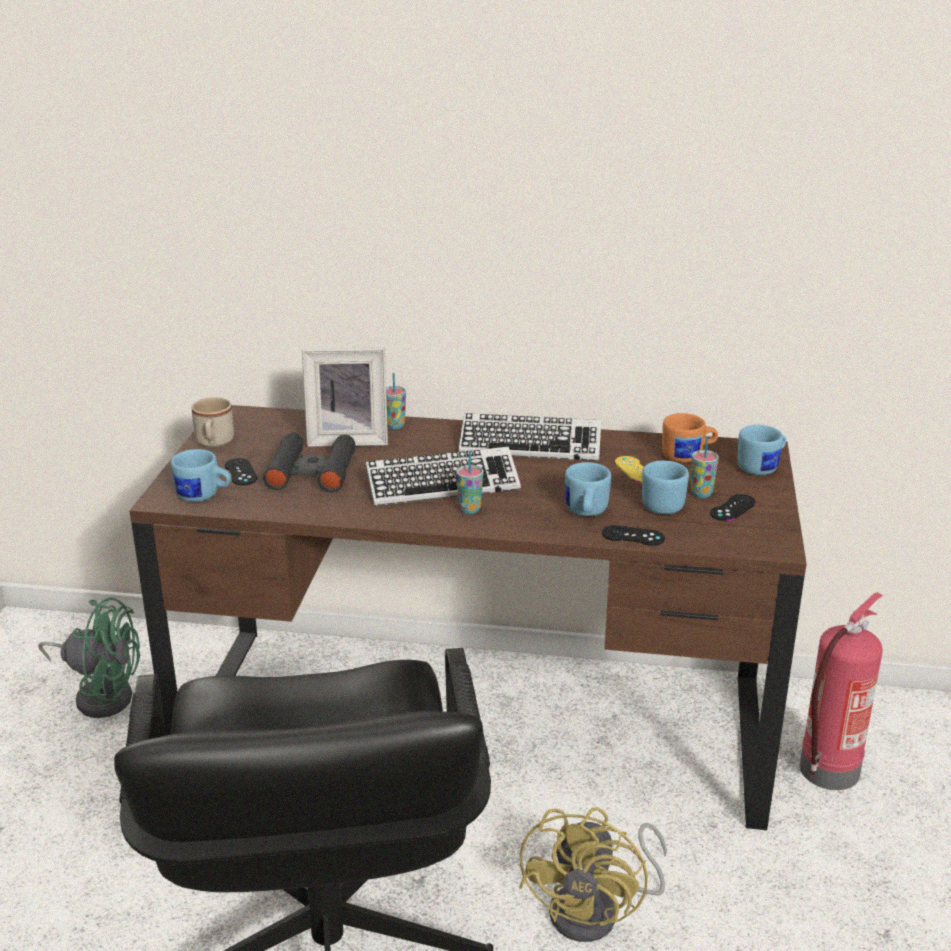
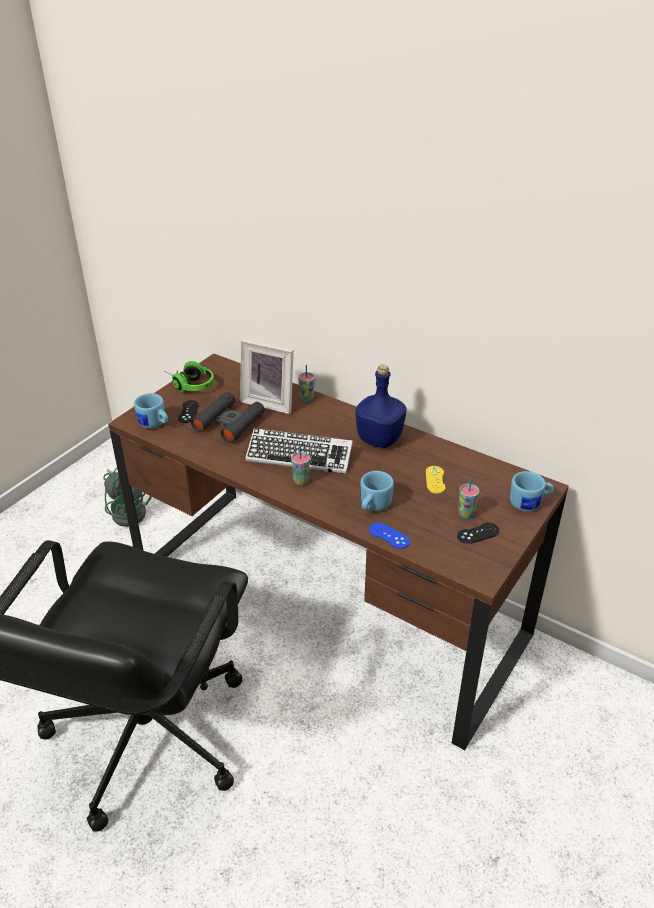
camera: 25 degrees right, 10 degrees up
(214, 443) = (190, 384): beige mug -> headphones
(530, 446) = (380, 439): keyboard -> blue bottle
(597, 912) = (317, 763): yellow fan -> none
(633, 536) = (389, 536): black game controller -> blue game controller
(659, 504) = (429, 514): blue mug -> none
(688, 456) = (482, 479): orange mug -> none
(828, 772) = (538, 724): fire extinguisher -> none

